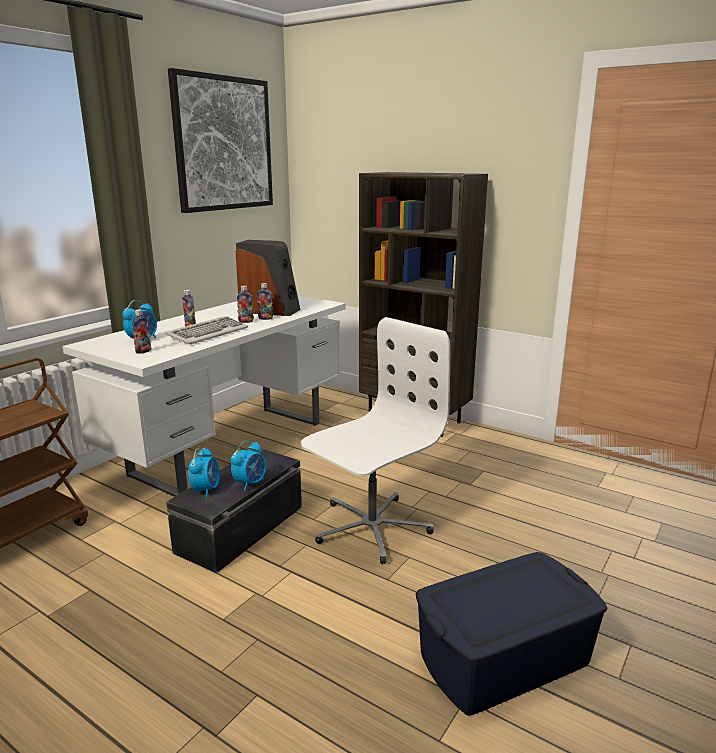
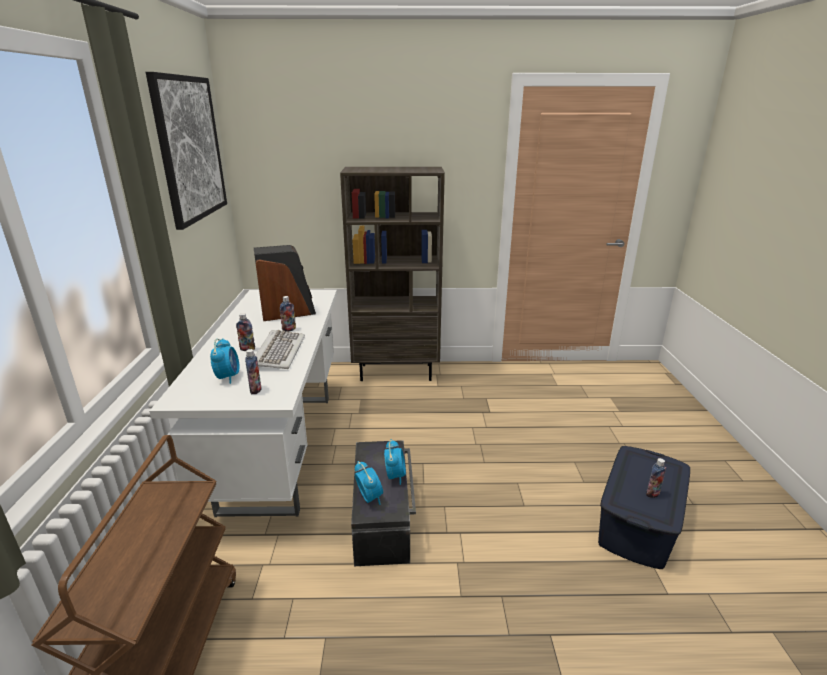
camera: 35 degrees left, 5 degrees up
(265, 318) = (300, 322): bottle -> bottle (652, 494)
(371, 527) = (469, 472): white office chair -> none

